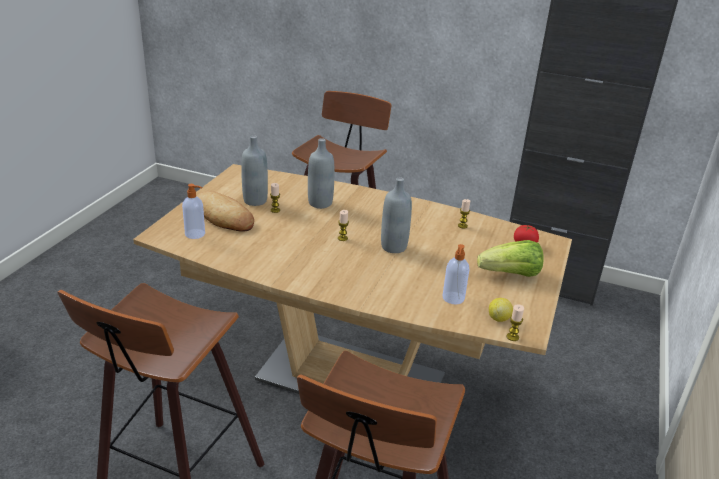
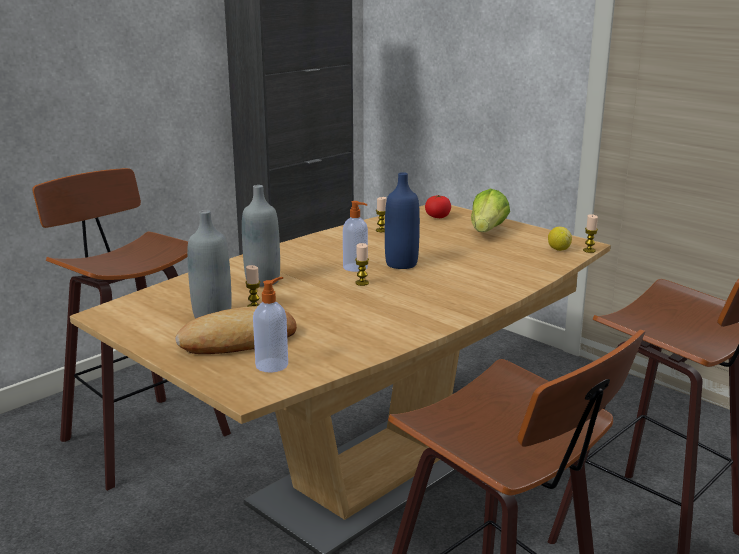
camera: 65 degrees left, 10 degrees down
(393, 247) = (401, 264): grey bottle -> blue bottle
(453, 298) = (517, 258): soap dispenser -> soap dispenser (356, 268)

